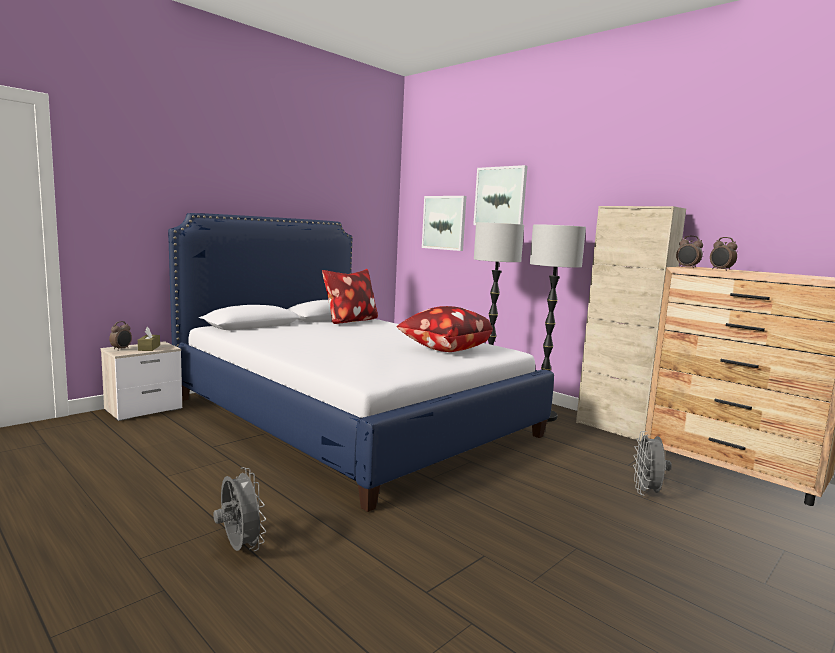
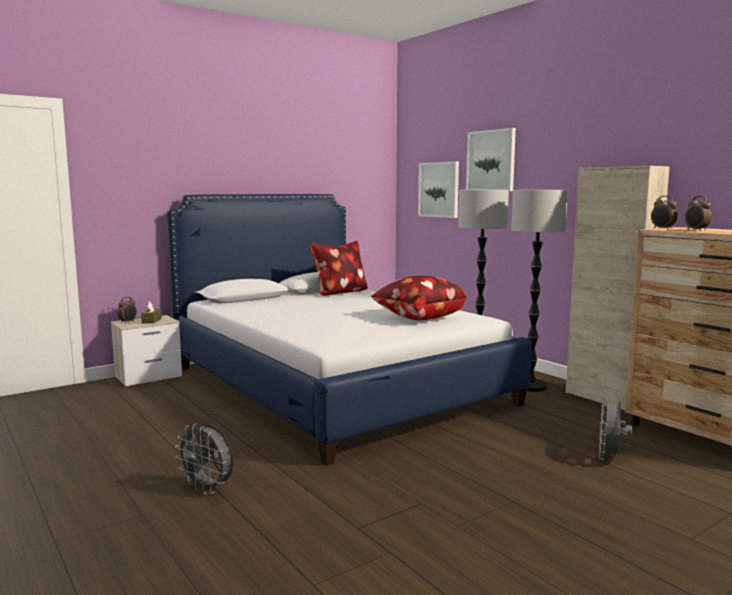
camera: 10 degrees right, 0 degrees up
(239, 548) = (208, 488): grey fan -> grey fan turned 150 degrees clockwise

